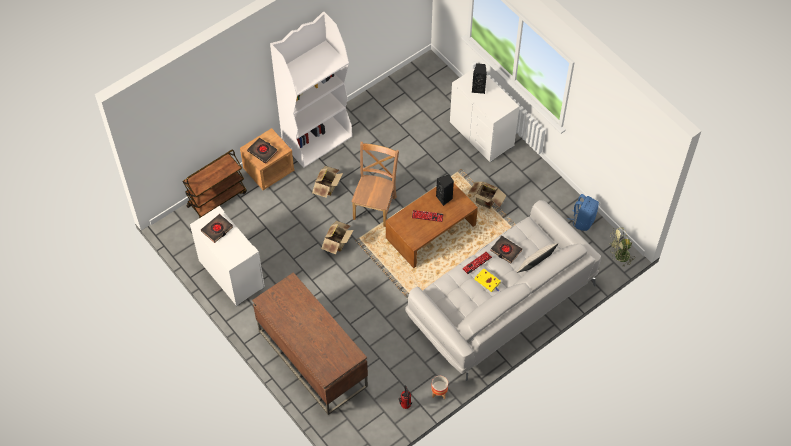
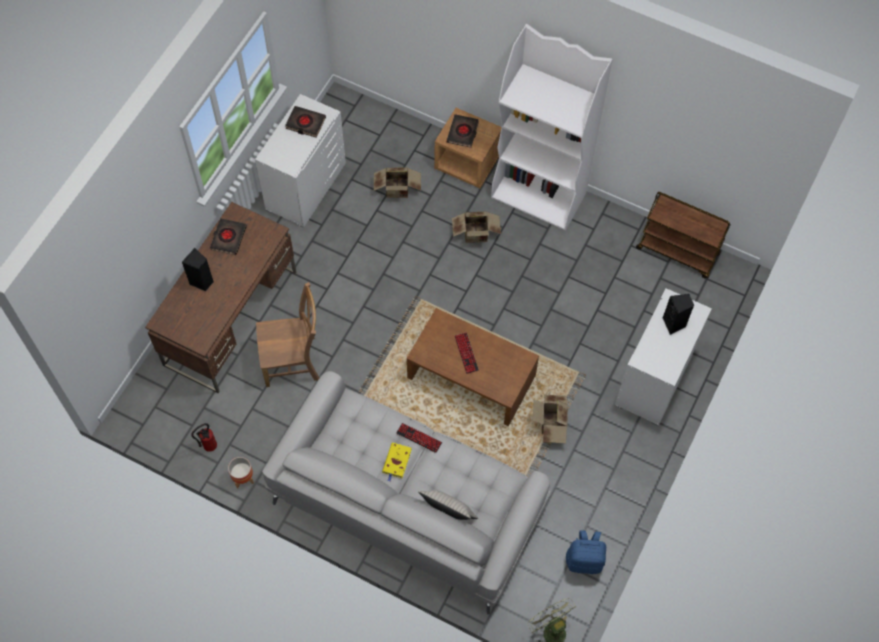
camera: 65 degrees right, 5 degrees up
(217, 199) = (400, 128): brown cart -> brown cart (678, 251)
(338, 243) = (402, 279): cardboard box -> cardboard box (398, 191)
(375, 206) = (476, 298): brown chair -> brown chair (293, 361)
(444, 198) = (504, 363): black speaker -> black speaker (202, 282)
(506, 251) = (454, 466): black book -> black book (228, 238)

